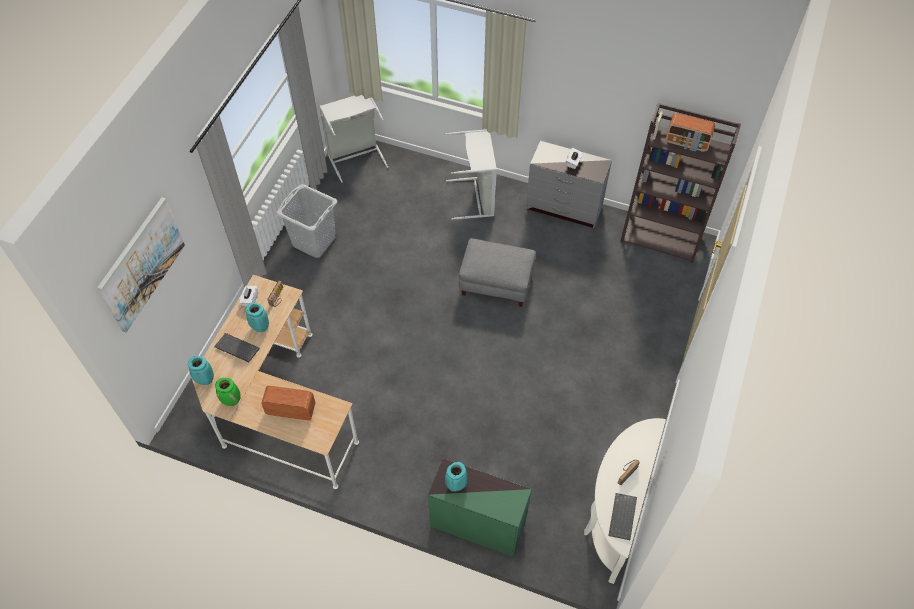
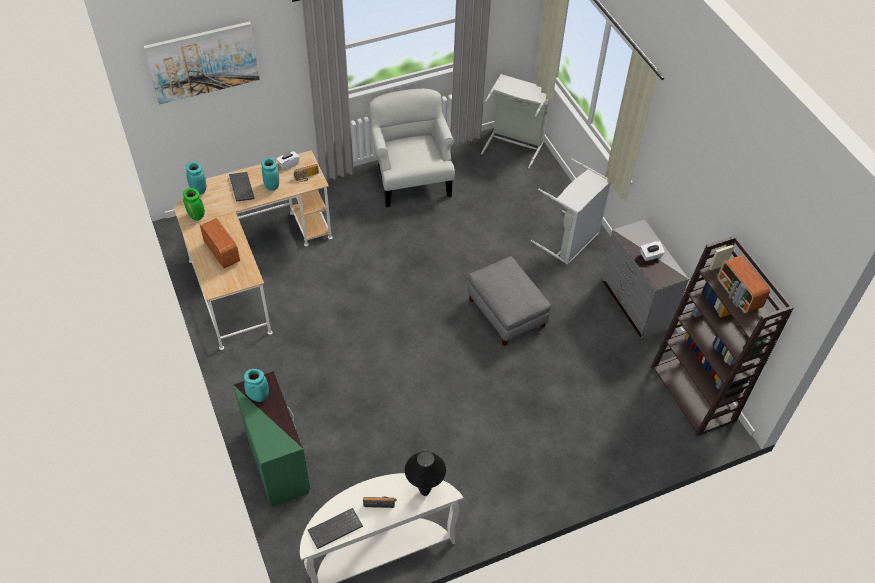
camera: 45 degrees right, 5 degrees down
(314, 241) = (411, 178): grey laundry basket -> white armchair
(642, 439) = (424, 492): none -> black table lamp

